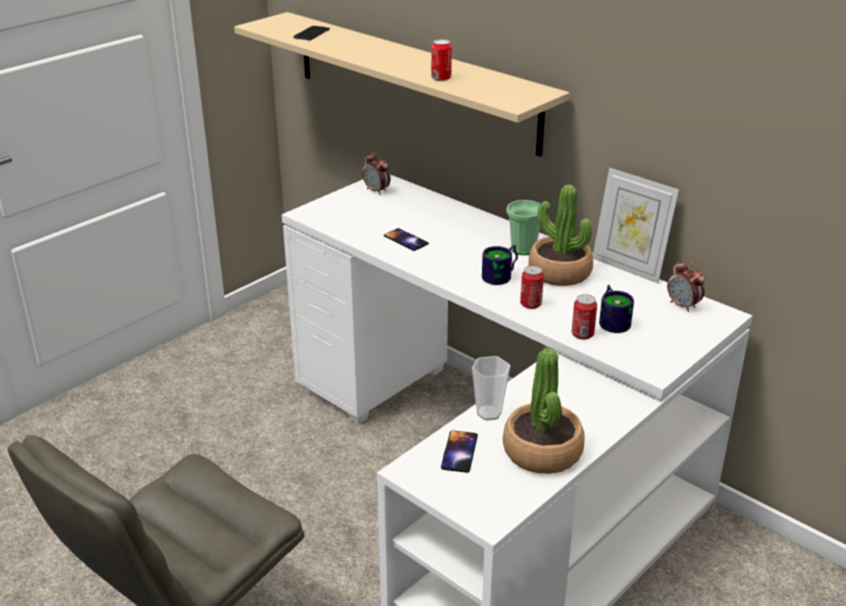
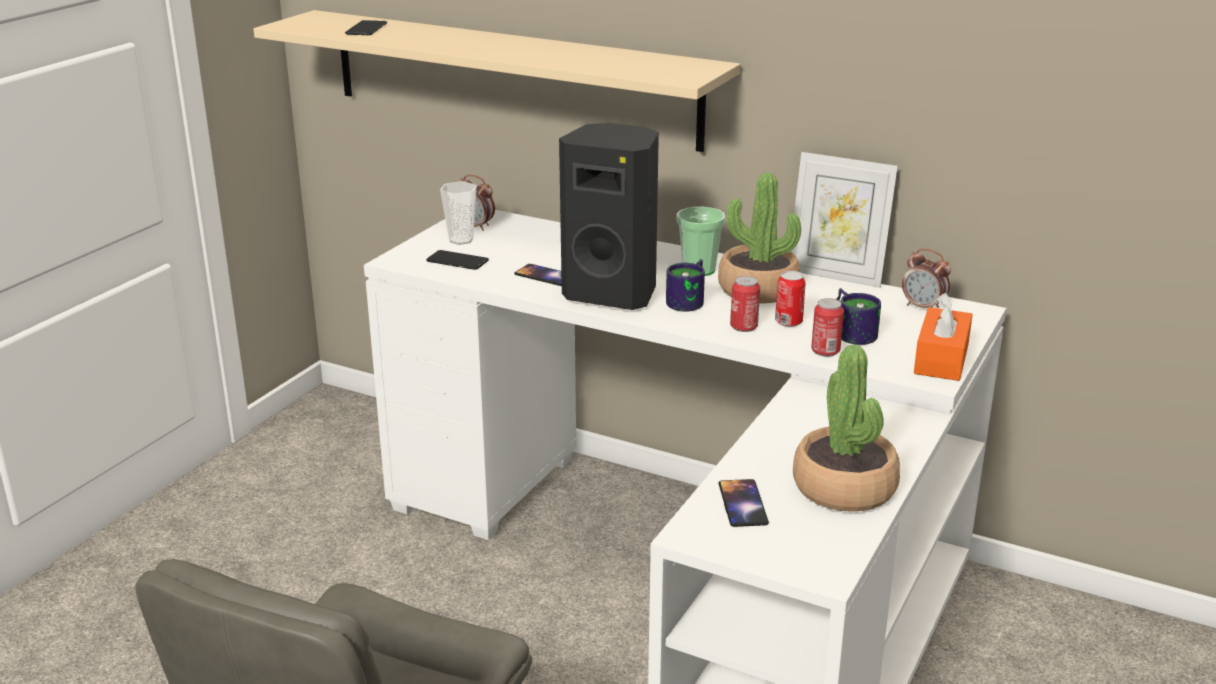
camera: 15 degrees left, 5 degrees down
(348, 219) = (457, 261): none -> phone
(441, 78) = (572, 61): can -> can (788, 322)
(447, 262) = (613, 294): none -> black speaker
(489, 413) = (754, 455): cup -> cup (461, 240)
(671, 355) = (941, 359): none -> orange tissue box

